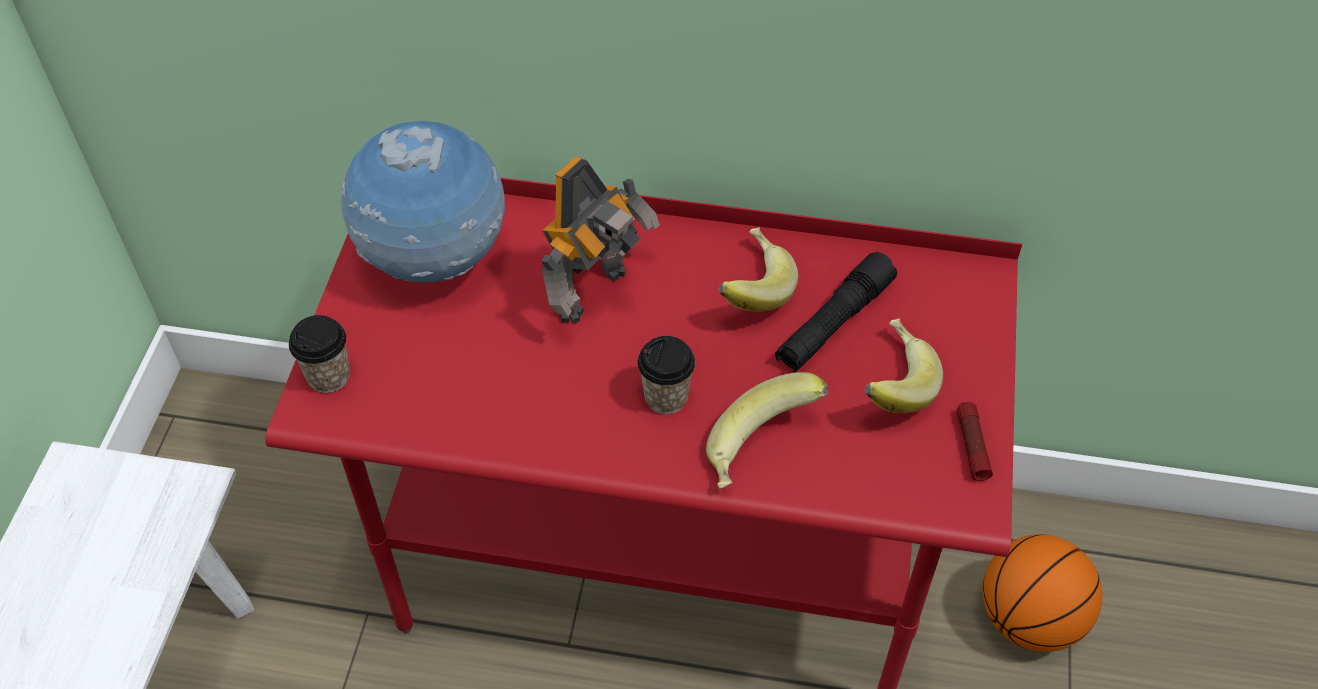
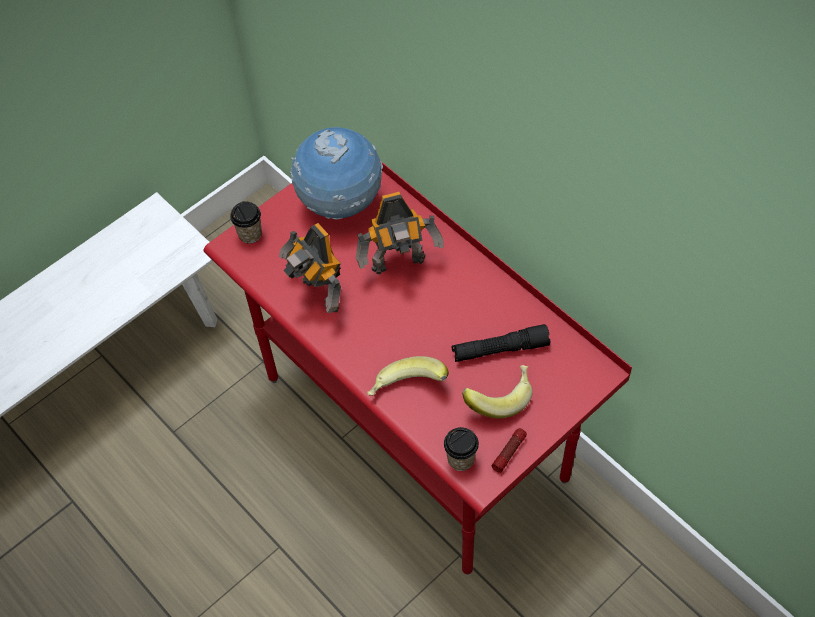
camera: 40 degrees right, 5 degrees up
(514, 400) = (319, 295): none -> toy robot
(666, 397) = (387, 336): cup -> cup (461, 459)
(749, 288) = (475, 306): banana -> none
(1029, 618) = (585, 583): basketball -> none

